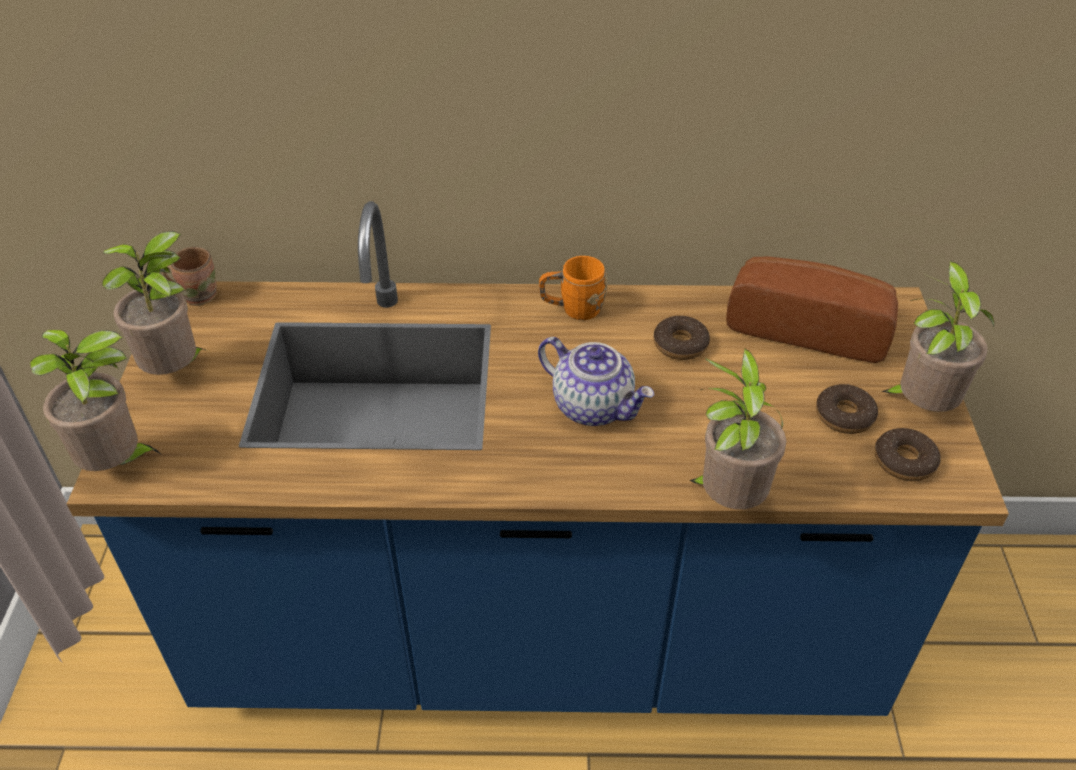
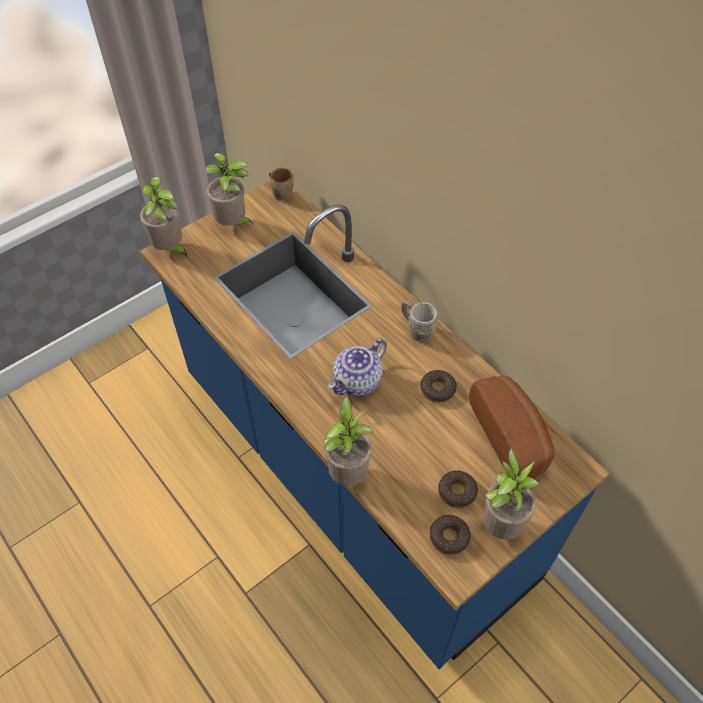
camera: 50 degrees right, 10 degrees up
(572, 309) = (416, 329): orange mug -> grey mug
(594, 406) = (358, 382): teapot -> teapot turned 45 degrees clockwise

